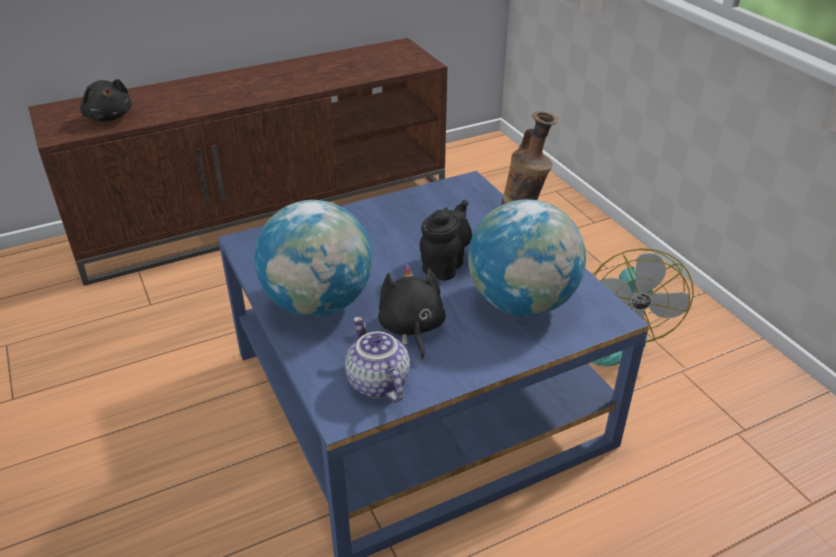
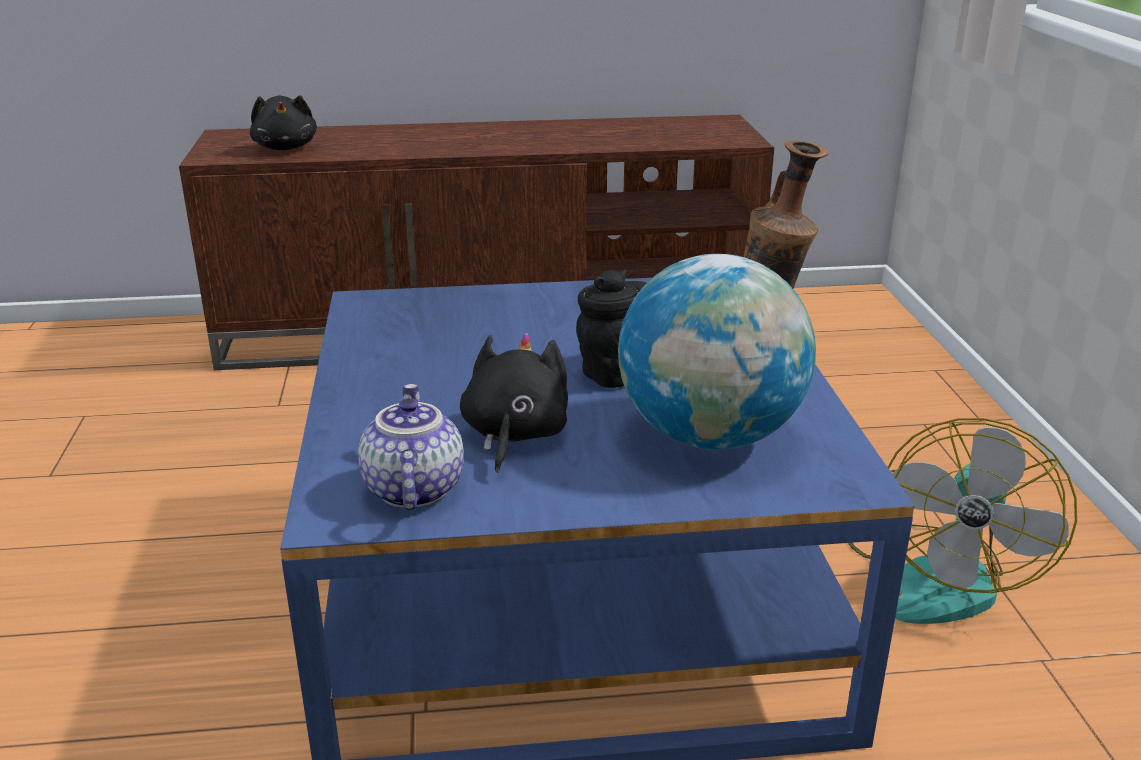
camera: 20 degrees right, 10 degrees down
(318, 303) = (404, 382): globe -> none

